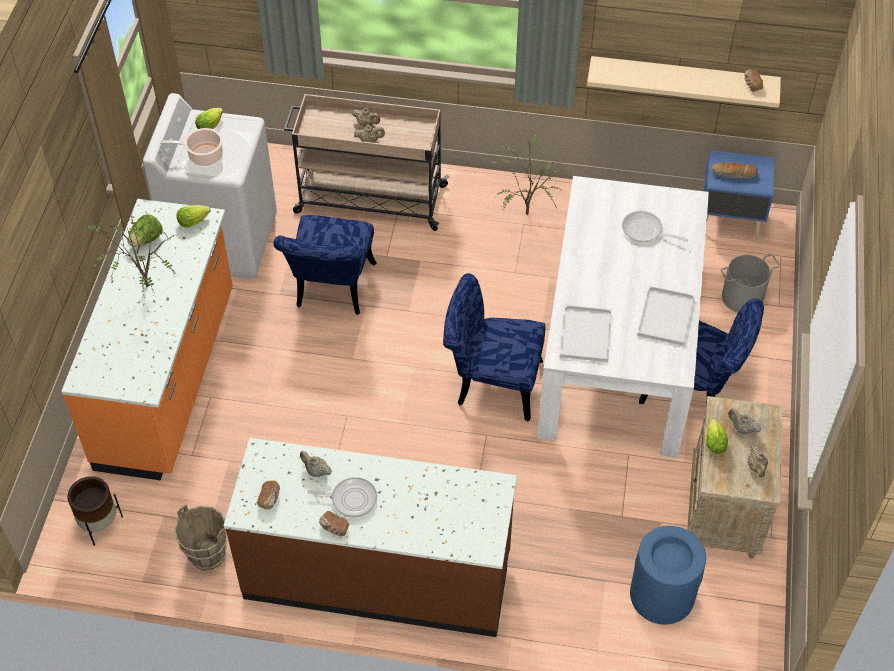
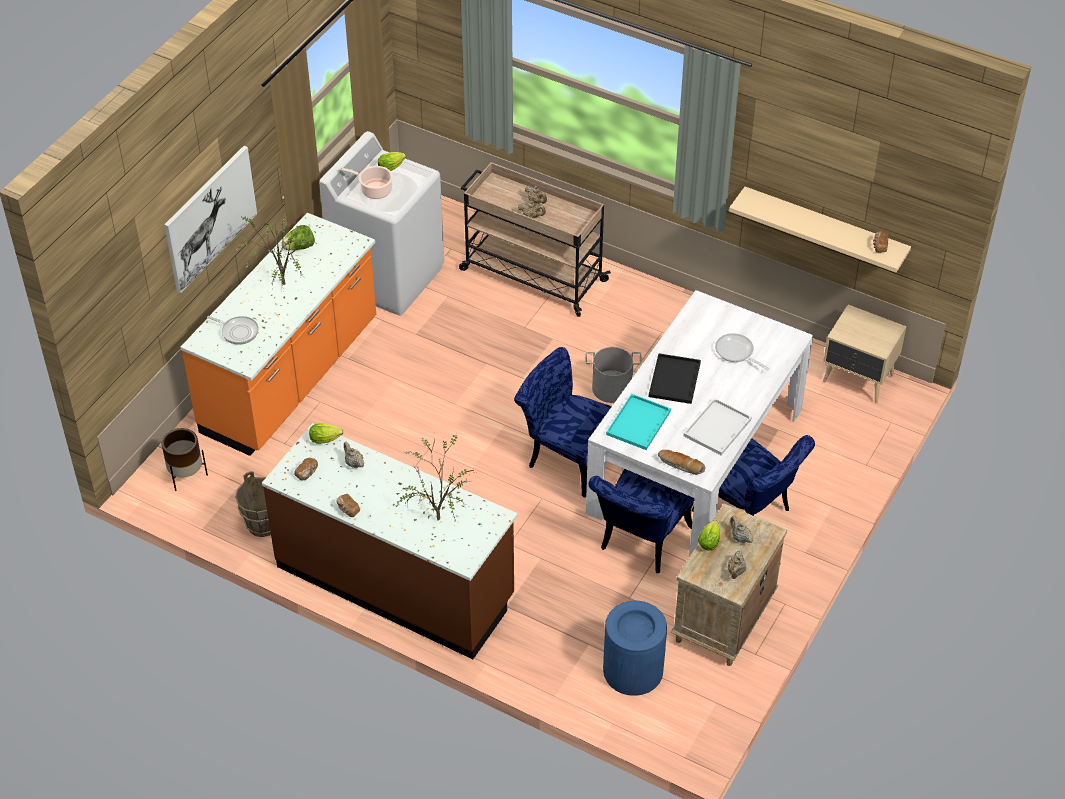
camera: 20 degrees right, 5 degrees down
(52, 237) = (210, 218): none -> picture
(195, 221) = (346, 242): lettuce -> lettuce (327, 439)
(332, 291) = (463, 343): blue chair -> blue chair (640, 542)
(351, 499) = (372, 492): frying pan -> frying pan (238, 331)
(525, 212) = (668, 322): potted plant -> potted plant (437, 517)
(585, 333) = (638, 422): white tray -> turquoise tray
(598, 276) = (674, 378): none -> black tray
(730, 221) = (858, 380): blue nightstand -> beige nightstand
(733, 174) = (859, 331): bread -> bread (680, 465)
(742, 297) = (835, 448): grey bucket -> grey bucket (611, 388)

